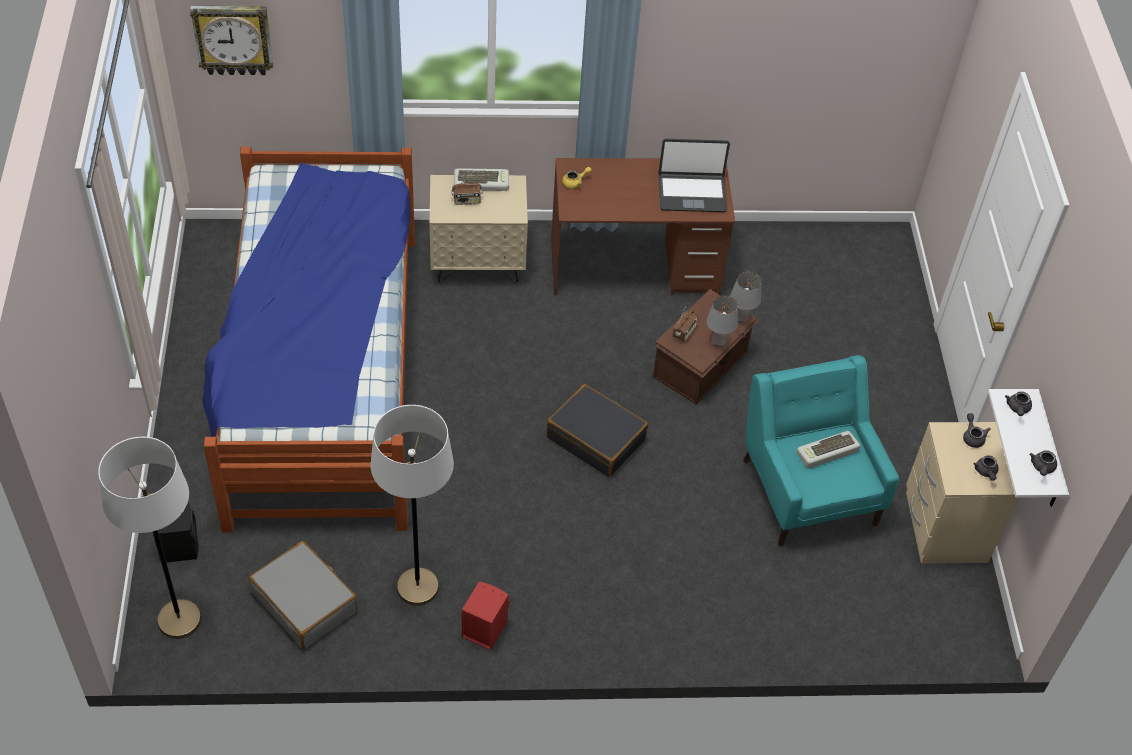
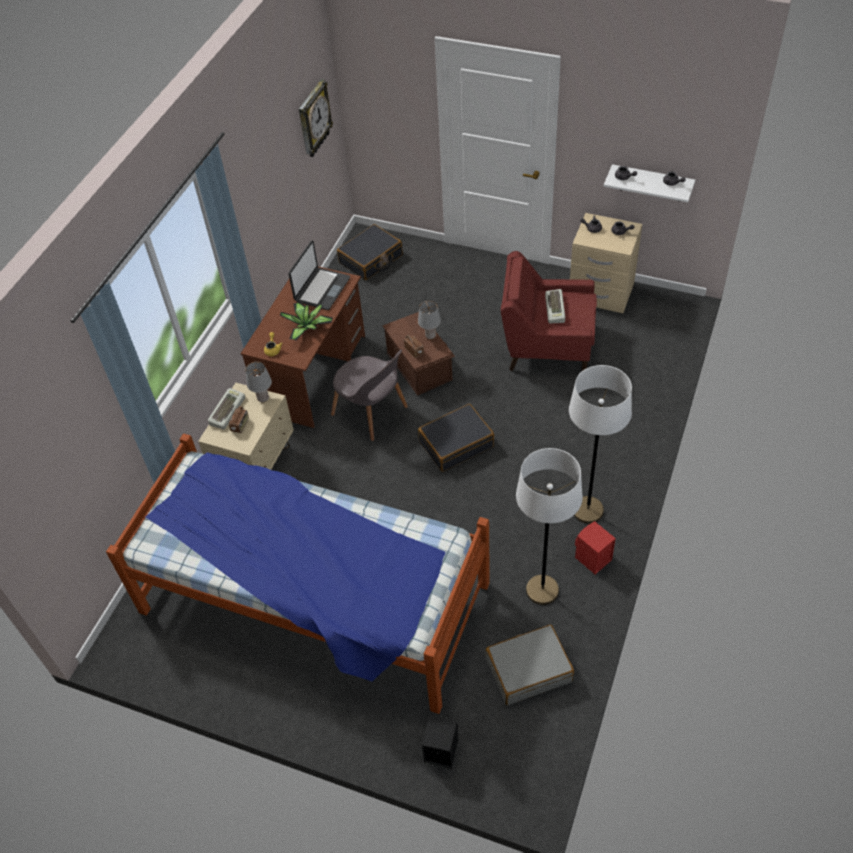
camera: 60 degrees left, 0 degrees up
(179, 620) = (512, 767): white floor lamp -> white floor lamp (587, 510)
(233, 39) = (48, 481): wall clock -> wall clock (313, 119)
(603, 341) = (371, 413): none -> grey chair
(624, 200) = (307, 327): none -> potted plant
(741, 317) = (415, 318): grey table lamp -> grey table lamp (262, 398)
(808, 489) = (547, 346): turquoise armchair -> red armchair
(854, 259) = (371, 259): none -> black suitcase

